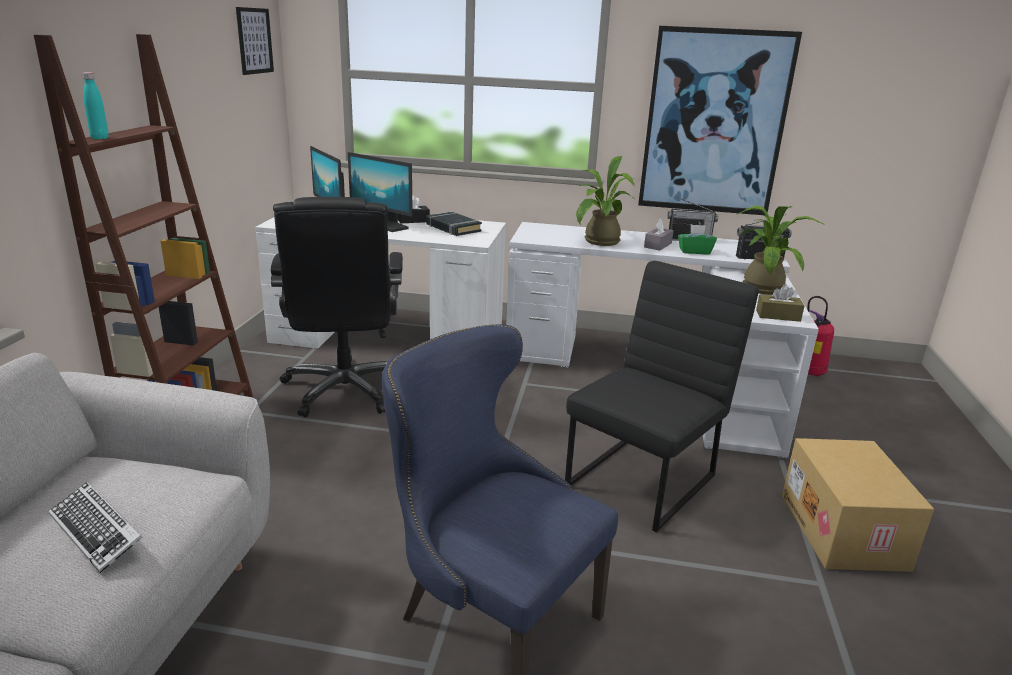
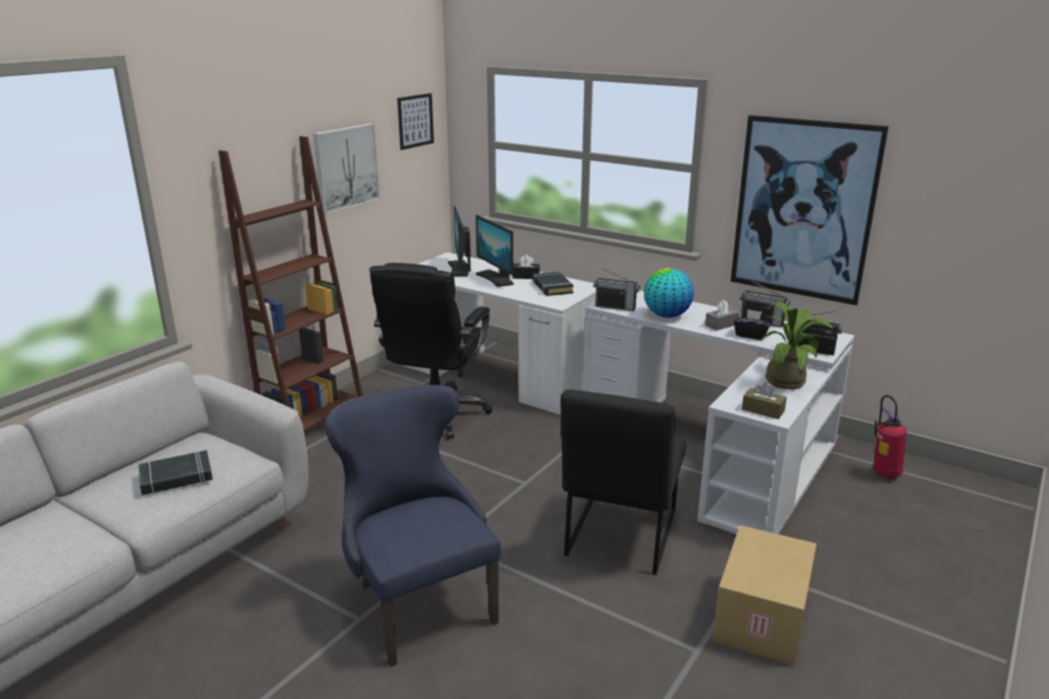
camera: 25 degrees right, 0 degrees up
(97, 531) = (176, 478): keyboard -> black book
(100, 138) = (258, 215): turquoise bottle -> none
(190, 89) = (346, 168): none -> picture
(540, 239) = (615, 307): none -> radio
(598, 242) = (666, 316): potted plant -> globe
(644, 479) = (619, 535): black chair -> black chair turned 135 degrees clockwise
(694, 251) = (751, 335): green tissue box -> black tissue box

